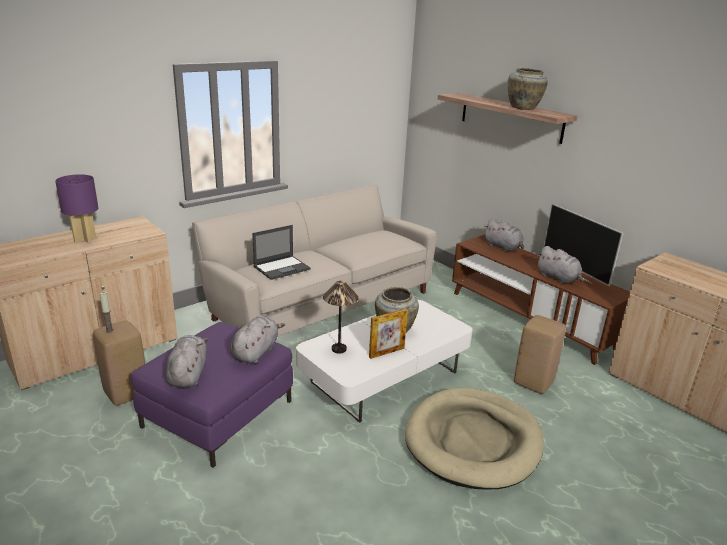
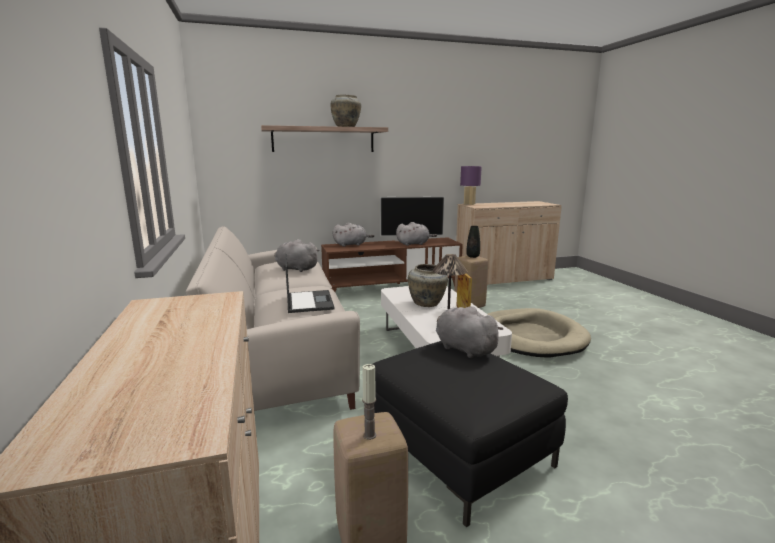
camera: 65 degrees left, 10 degrees down
(84, 239) = (177, 341): purple table lamp -> purple table lamp (469, 204)
(188, 374) = (502, 389): grey plush toy -> grey plush toy (295, 269)
(219, 413) = (457, 449): purple ottoman -> black ottoman
(548, 323) = (472, 256): none -> black vase

